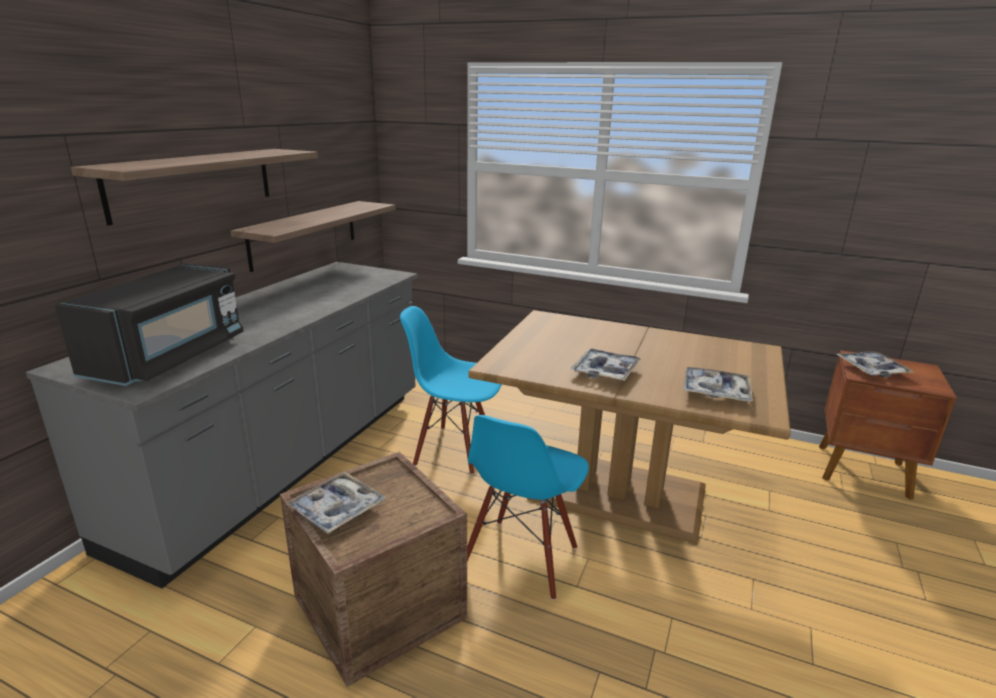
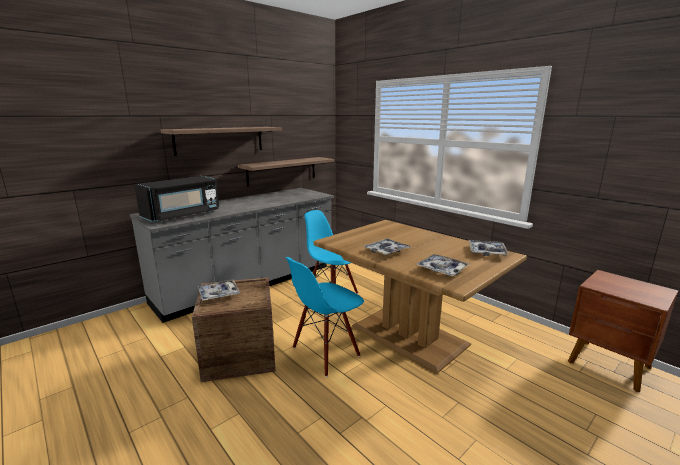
camera: 25 degrees right, 5 degrees down
(871, 369) = (609, 283): tray -> tray (487, 252)

